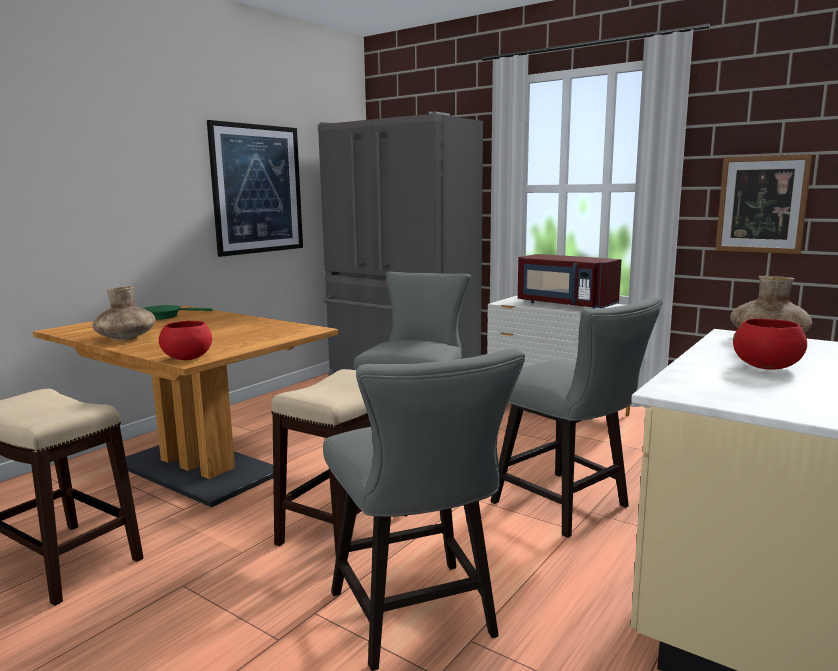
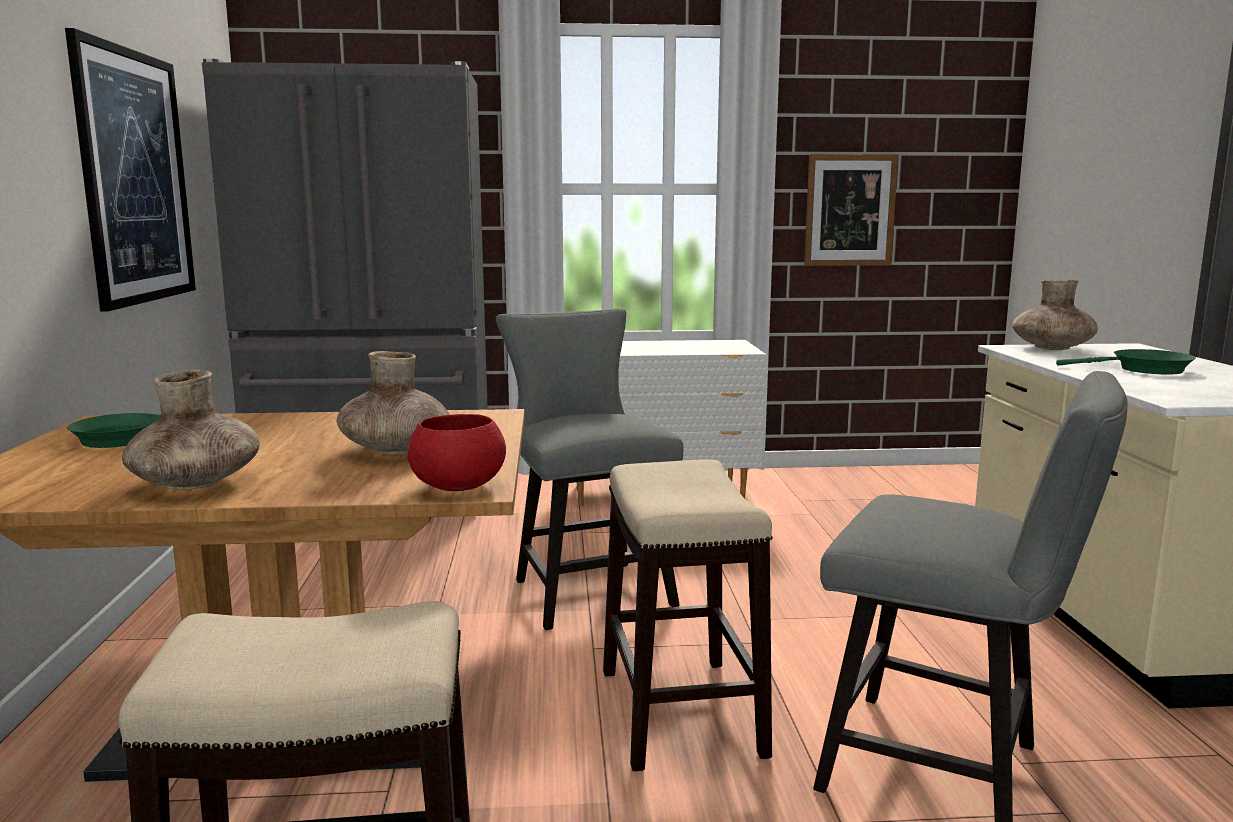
camera: 40 degrees left, 0 degrees up
(224, 338) = (396, 449): none -> brown vase
(565, 305) = (659, 347): red microwave -> none
(568, 507) = (851, 594): grey chair -> none
(767, 367) = (1144, 370): red bowl -> green frying pan

